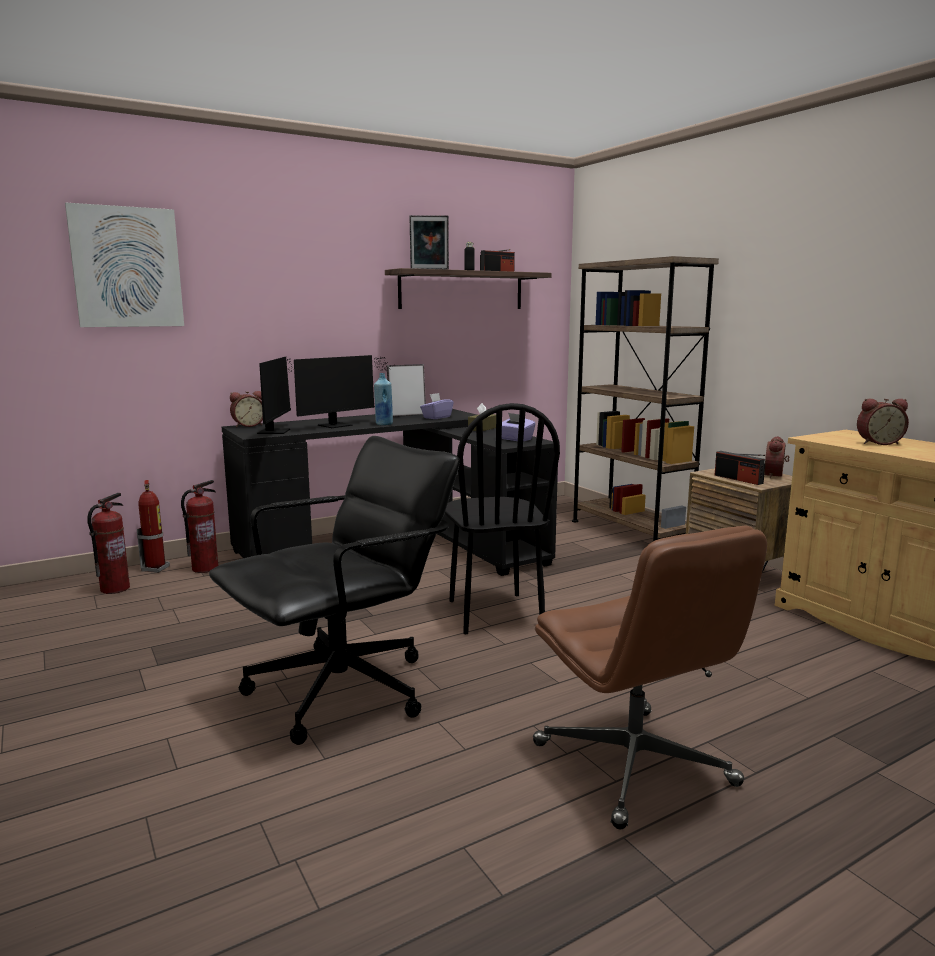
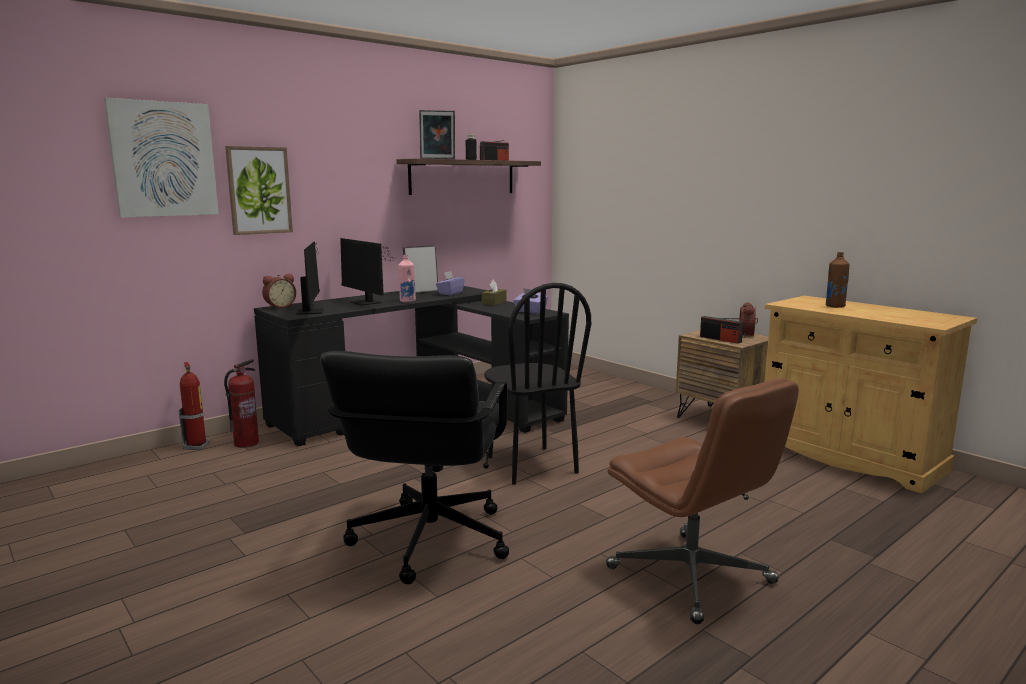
camera: 10 degrees left, 0 degrees up
(115, 588) = (165, 467): fire extinguisher -> none
(229, 301) = (259, 190): none -> picture
(339, 425) = (367, 303): monitor -> monitor turned 105 degrees clockwise
(343, 691) = (428, 540): black office chair -> black office chair turned 150 degrees clockwise
(383, 424) = (407, 301): blue bottle -> pink bottle
(630, 532) = (619, 388): brown bookcase -> none
(878, 443) = (835, 306): alarm clock -> brown bottle

